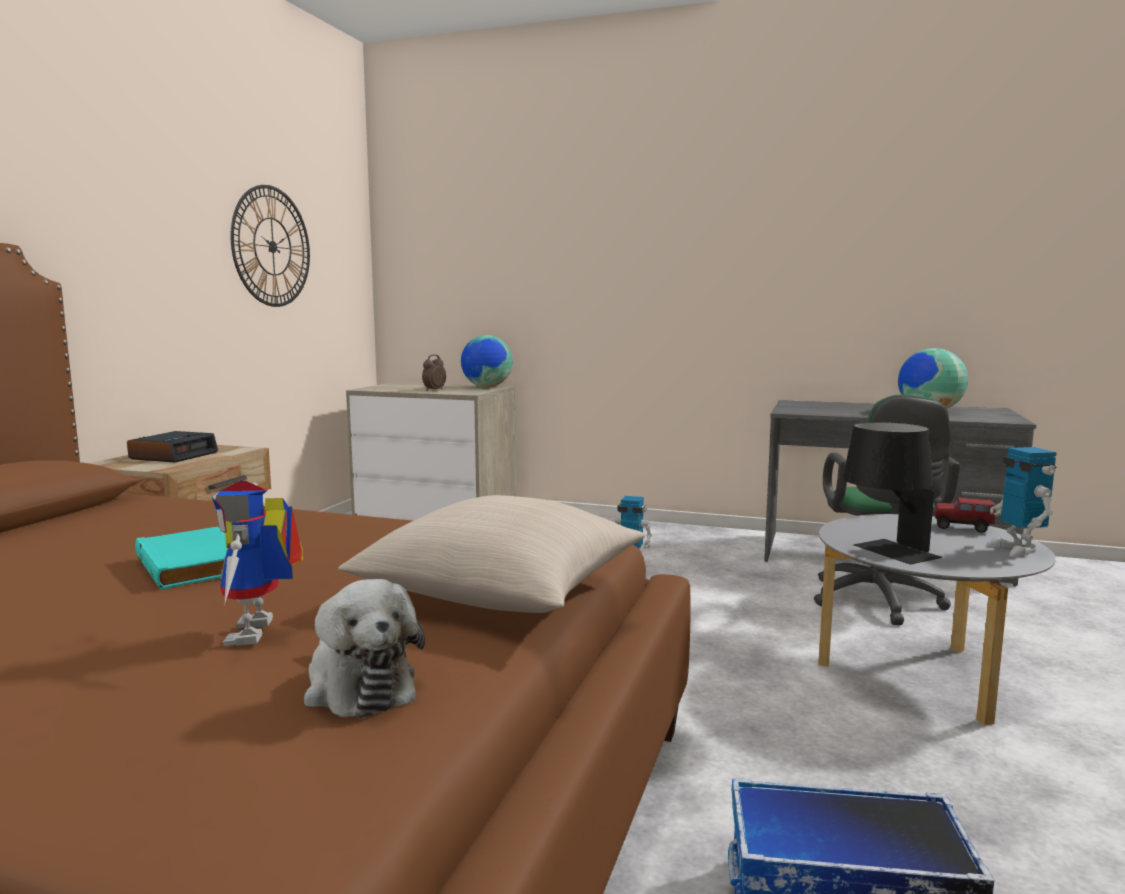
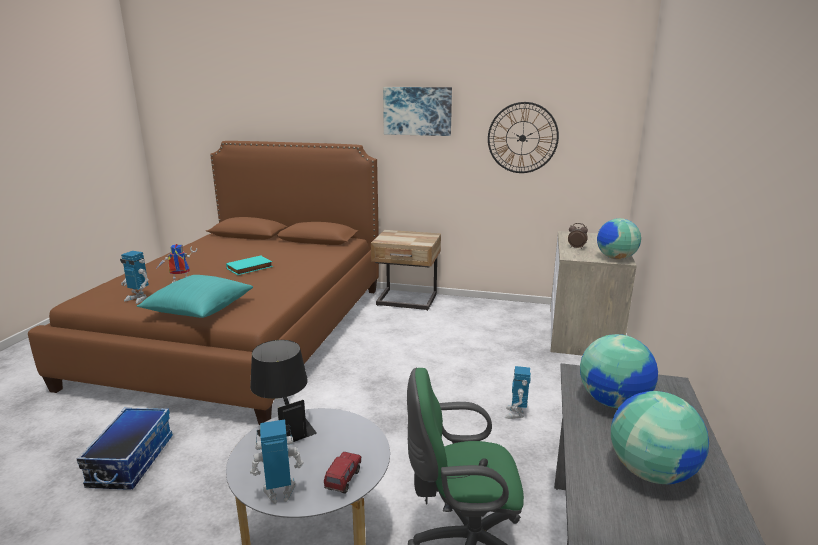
camera: 85 degrees right, 10 degrees up
(113, 176) = (417, 111): none -> picture
(174, 455) = (407, 237): alarm clock -> none
(358, 686) = (138, 298): plush toy -> toy robot
(502, 592) = (199, 309): beige pillow -> turquoise pillow
(835, 410) = (613, 401): none -> globe

